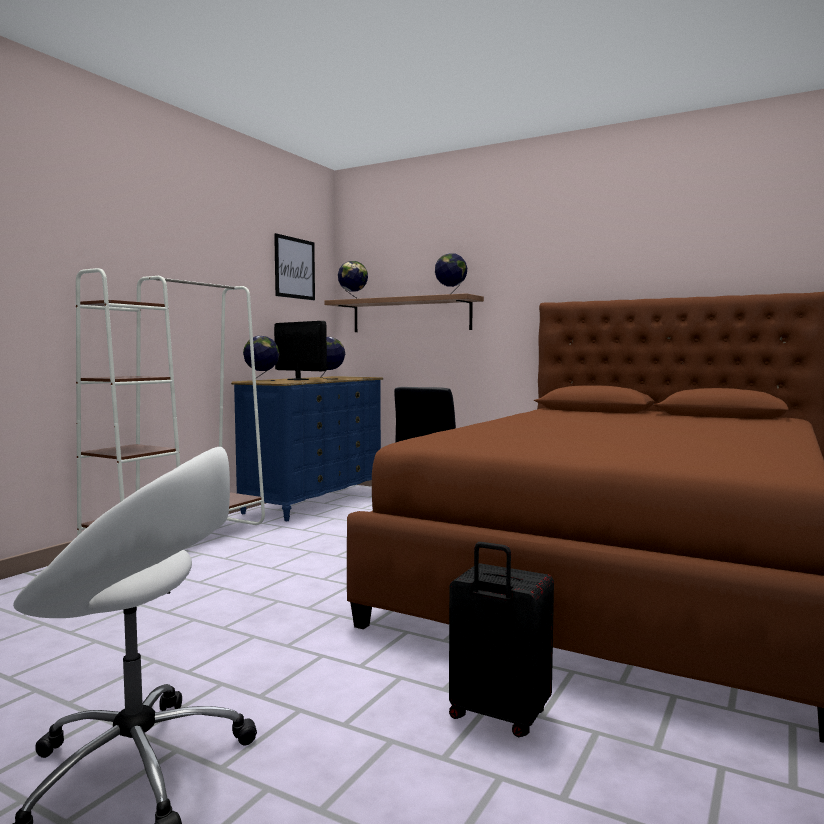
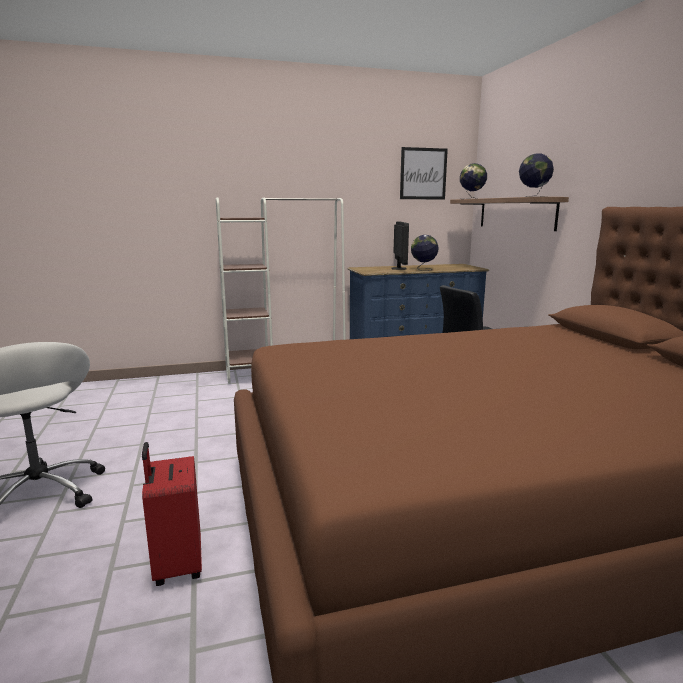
camera: 45 degrees right, 10 degrees up
(261, 380) = (365, 268): globe -> none
(498, 717) = (176, 565): black suitcase -> red suitcase

